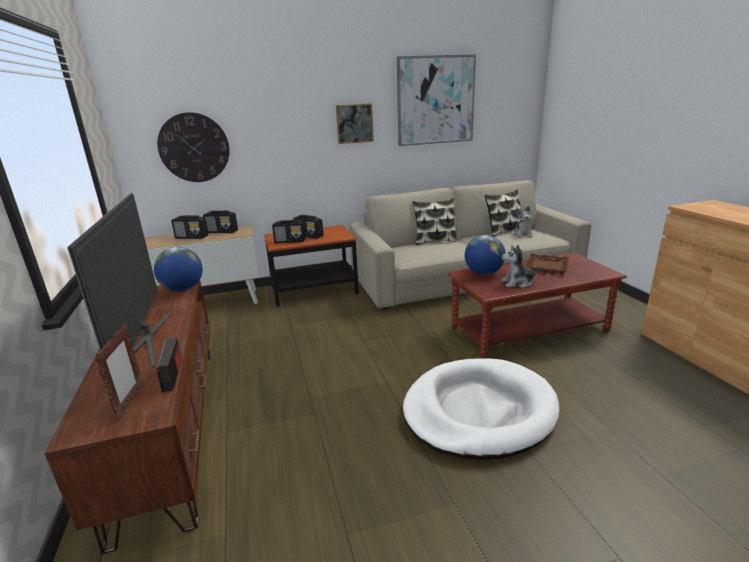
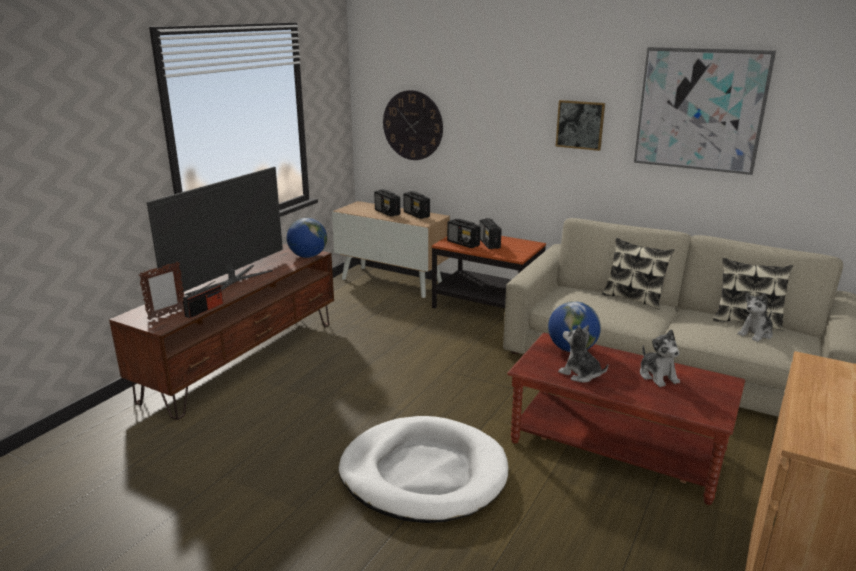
camera: 45 degrees right, 0 degrees up
(546, 267) = (657, 376): brown tray -> plush toy

